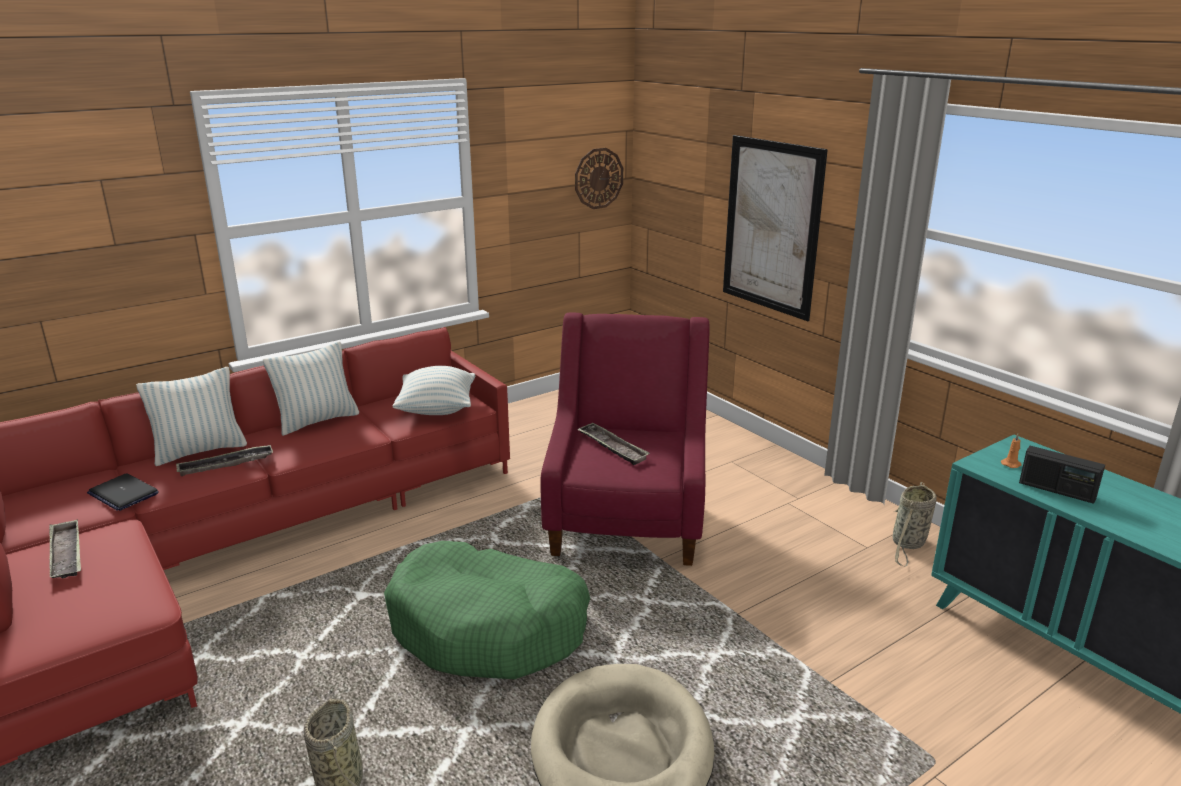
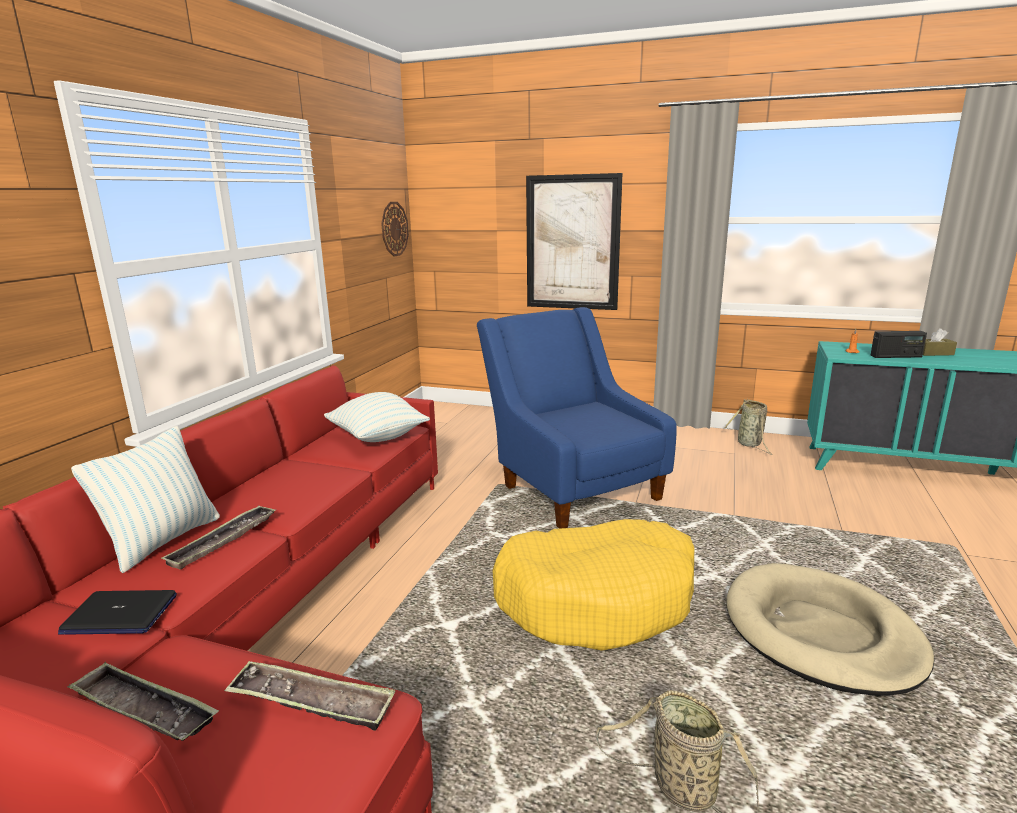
camera: 35 degrees left, 5 degrees down
(317, 421) = (268, 477): pillow -> none
(488, 628) = (597, 599): green dog bed -> yellow dog bed
(612, 447) = (575, 420): tray -> tray (311, 702)
(627, 518) = (573, 487): red armchair -> blue armchair
(1133, 504) = (934, 353): none -> brown tissue box

